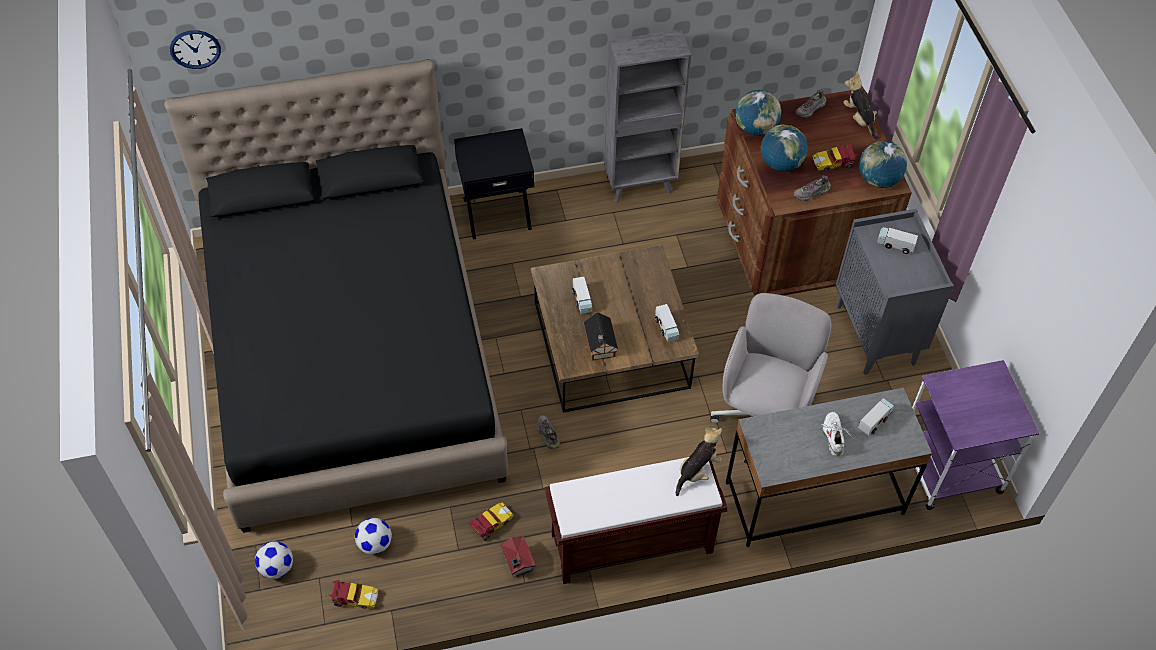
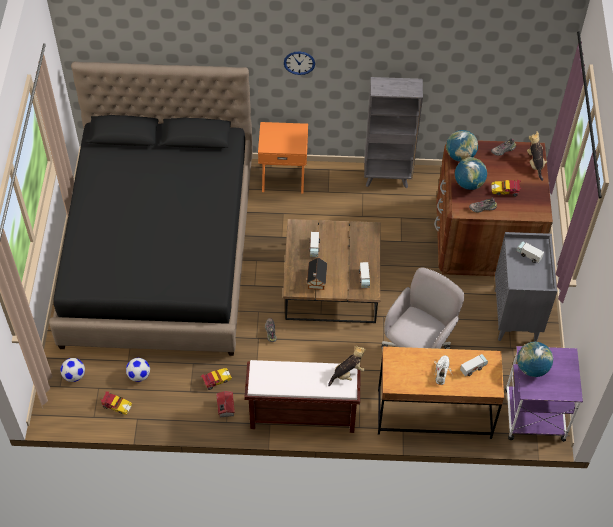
camera: 15 degrees right, 0 degrees up
(195, 49) = (96, 34): wall clock -> wall clock (299, 62)
(497, 212) = (283, 177): black nightstand -> orange nightstand
(813, 498) = (433, 414): grey desk -> brown desk
(878, 180) = (532, 208): globe -> globe (532, 368)

